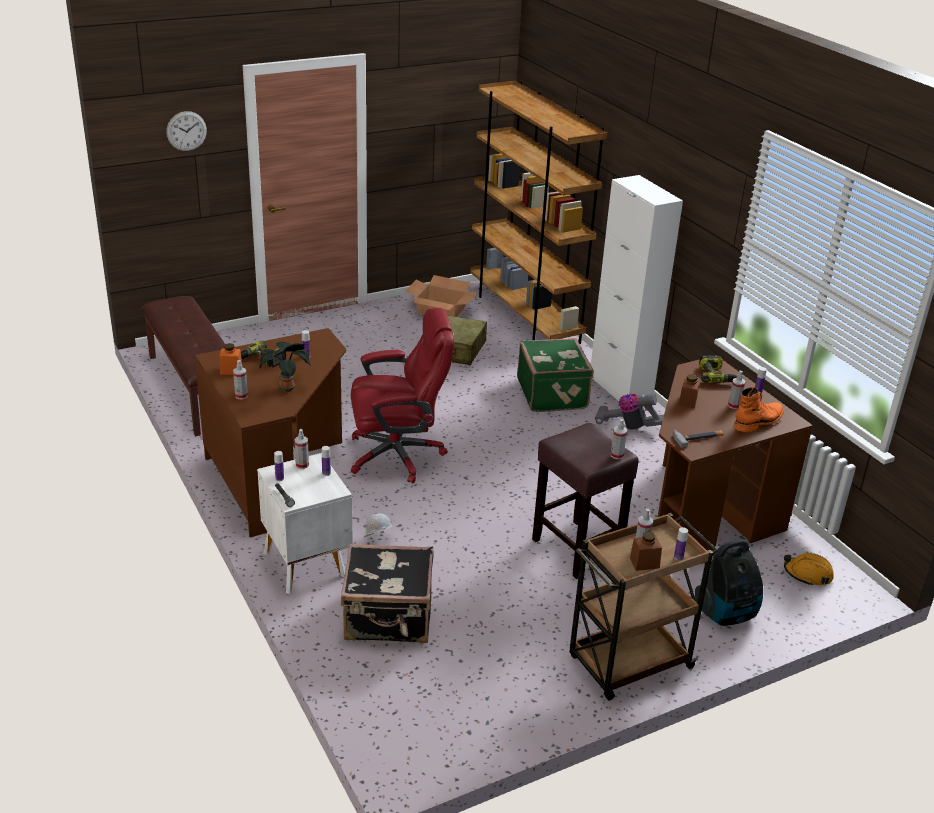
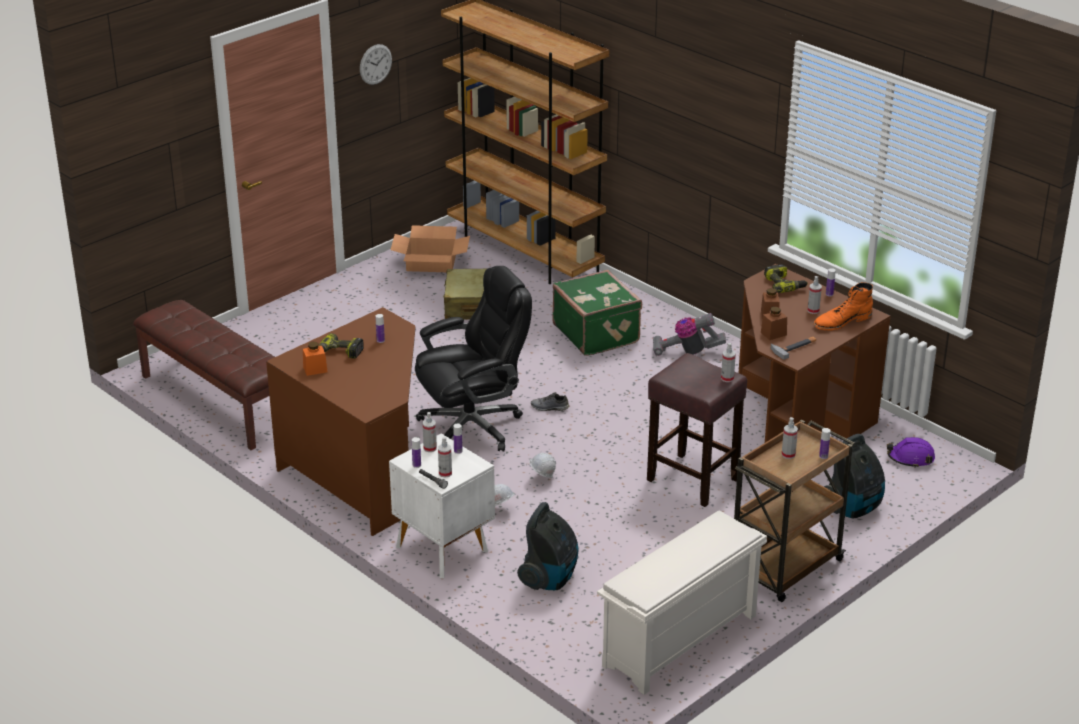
camera: 15 degrees left, 0 degrees up
(186, 131) = (160, 118): wall clock -> wall clock (375, 64)
(241, 396) = (343, 392): spray bottle -> spray bottle (445, 473)
(287, 388) = (383, 376): potted plant -> none
(389, 618) = (550, 578): black suitcase -> vacuum cleaner
(398, 454) = (473, 426): red office chair -> black office chair
(434, 516) = (542, 478): none -> white hard hat
(476, 452) = (549, 408): none -> grey shoe
(482, 720) = (679, 642): none -> white shoe rack
(620, 389) = (662, 315): white cabinet -> none
(644, 563) = (797, 467): brown jar -> brown jar (773, 334)
(758, 421) = (841, 321): orange boot -> orange boot turned 150 degrees counterclockwise
(807, 574) = (910, 458): orange hard hat -> purple hard hat

